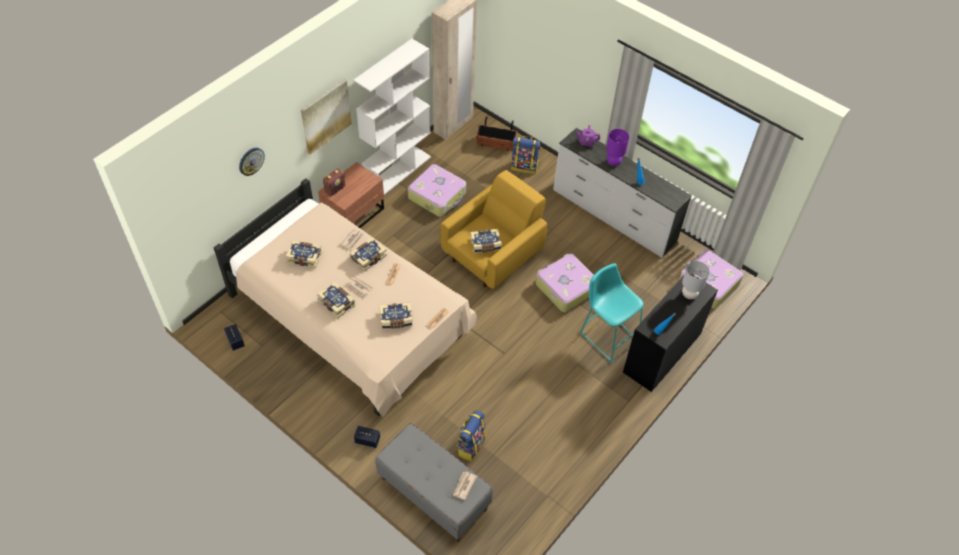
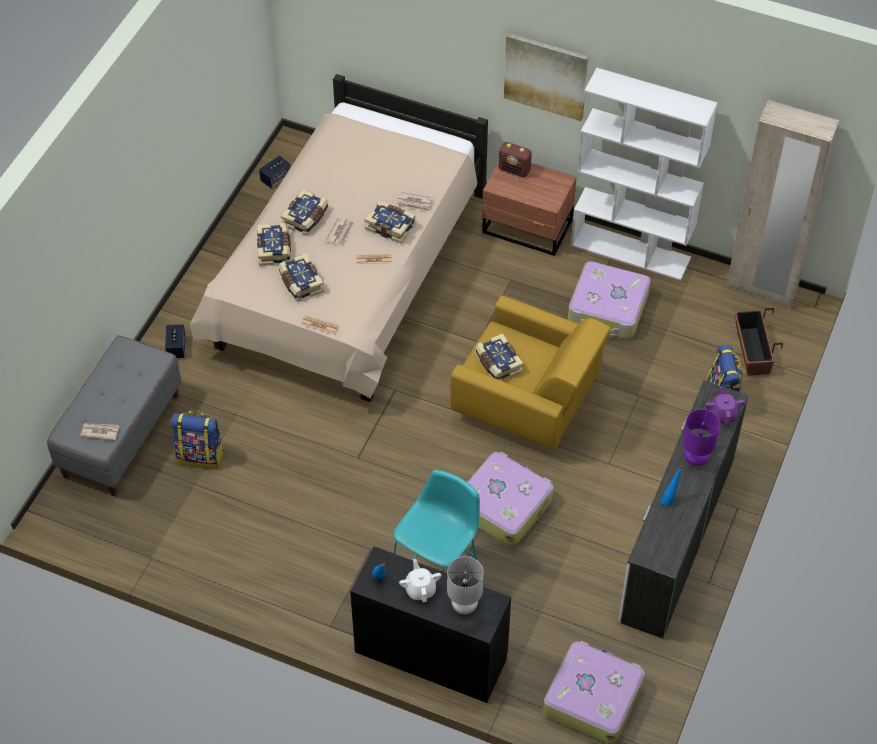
camera: 75 degrees right, 0 degrees up
(251, 161) = (419, 28): wall clock -> none
(304, 257) = (366, 165): book -> book (274, 249)
(673, 313) = (420, 589): none -> white teapot

